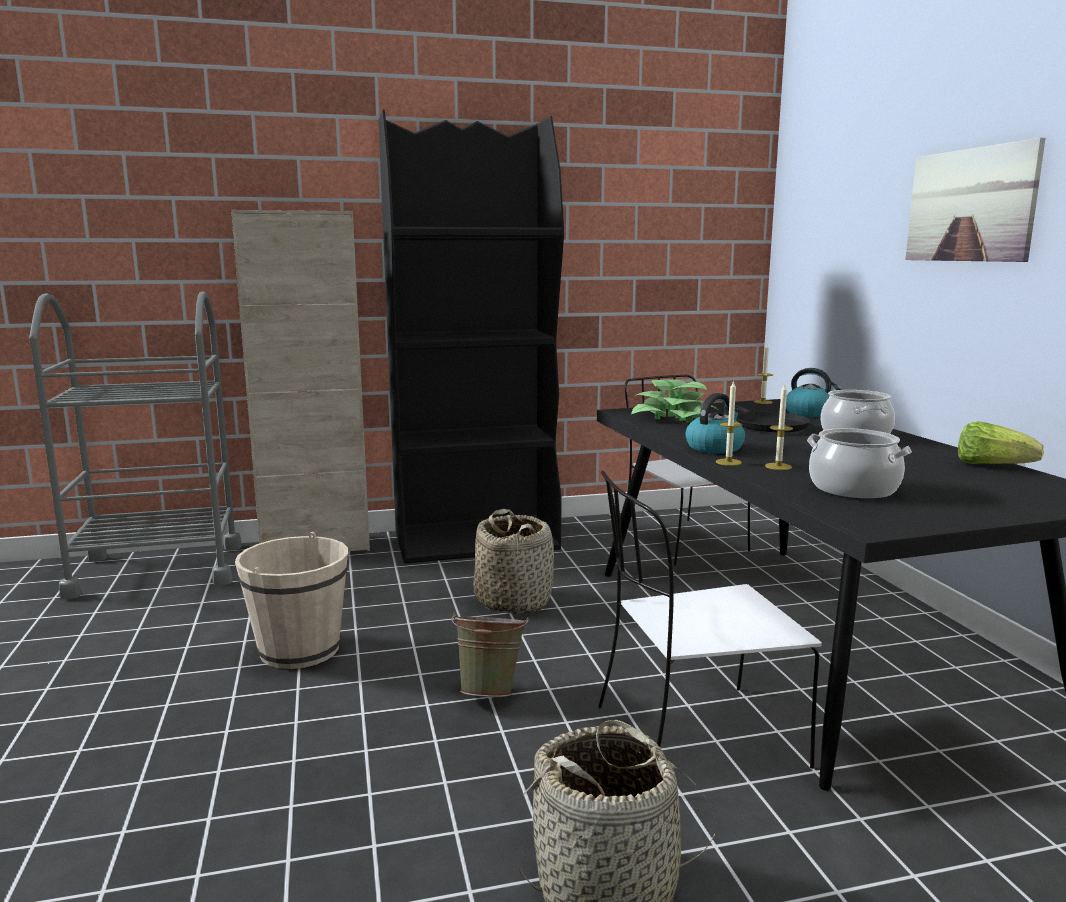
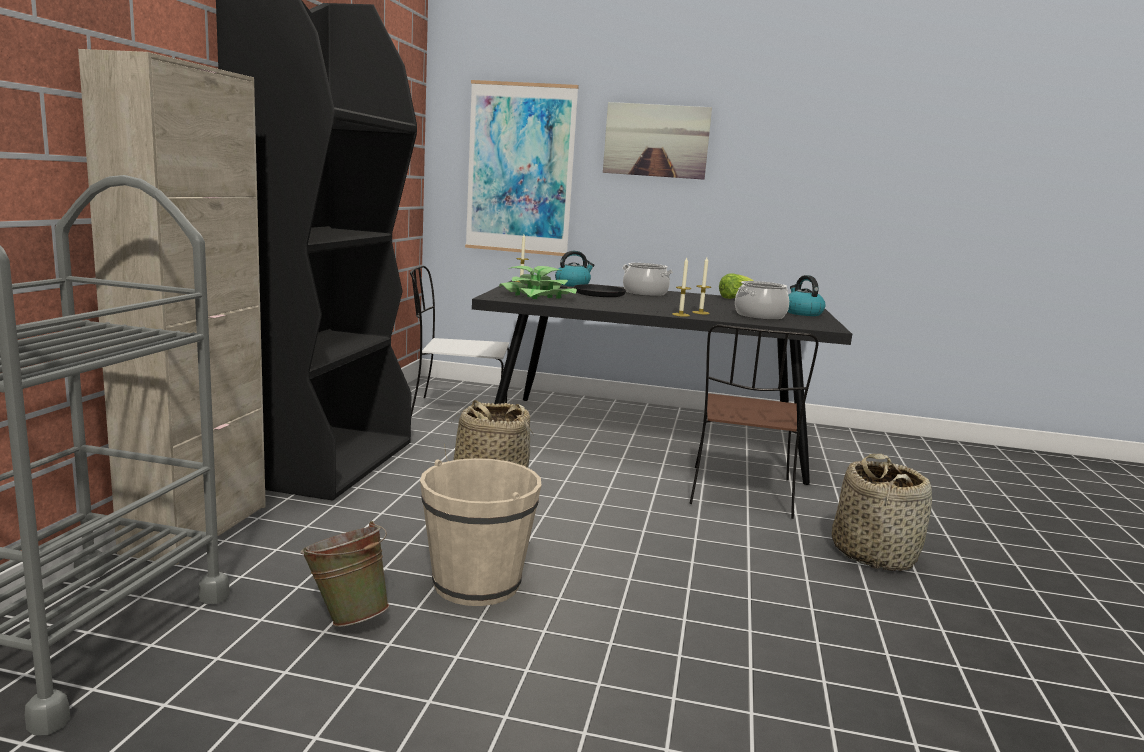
camera: 65 degrees left, 0 degrees up
(490, 691) = (636, 528): green bucket -> green bucket (347, 616)
(693, 737) = (741, 493): white chair -> brown chair
(714, 448) = (640, 309): kettle -> kettle (802, 313)
(835, 261) = (520, 169): none -> picture

